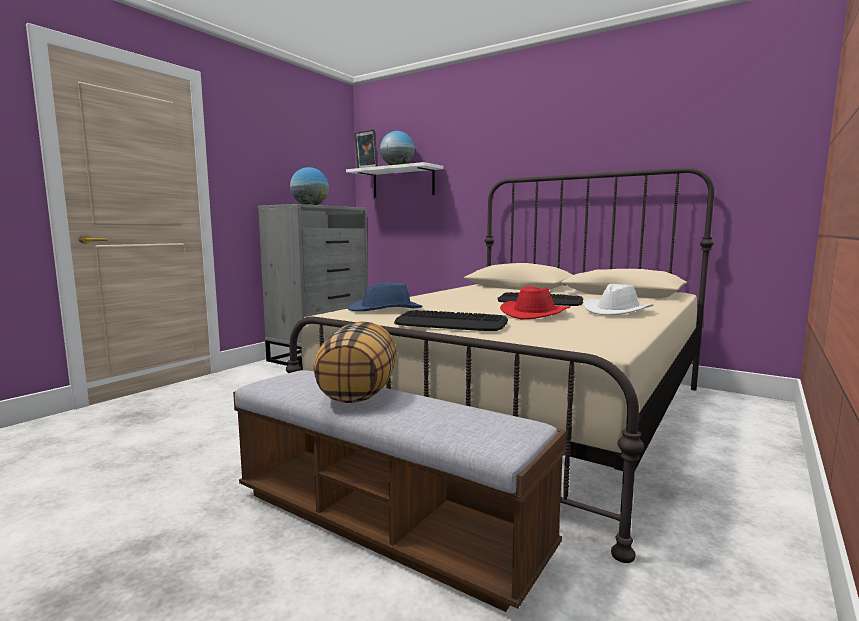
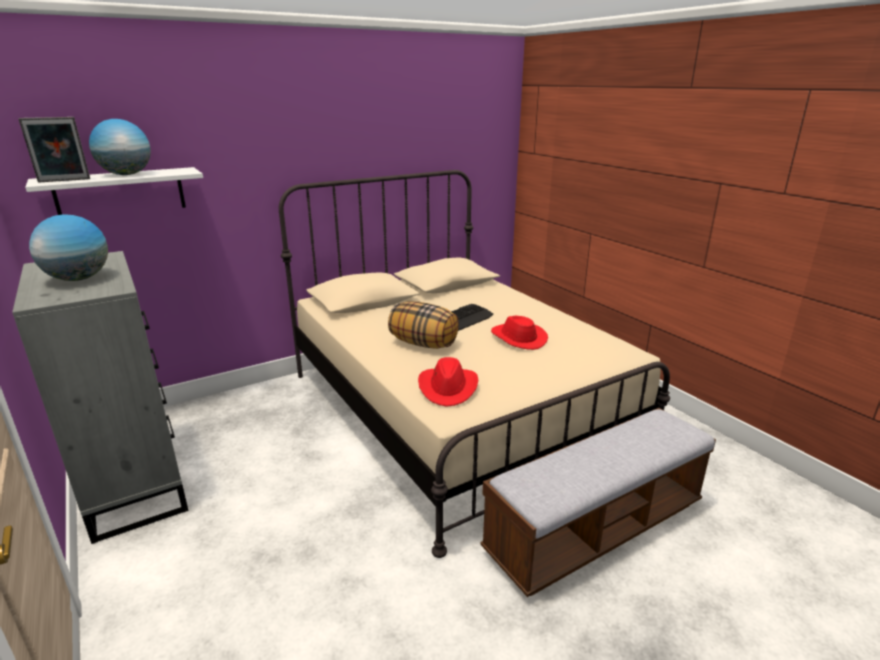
camera: 65 degrees left, 15 degrees up
(359, 393) = (589, 460): pillow -> pillow (424, 343)
(386, 309) = (448, 388): blue hat -> red hat
(451, 323) = (544, 376): keyboard -> none
(616, 311) = (526, 312): white hat -> none

